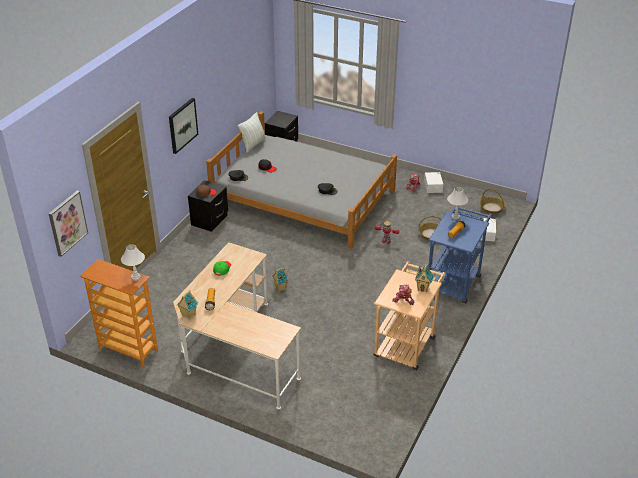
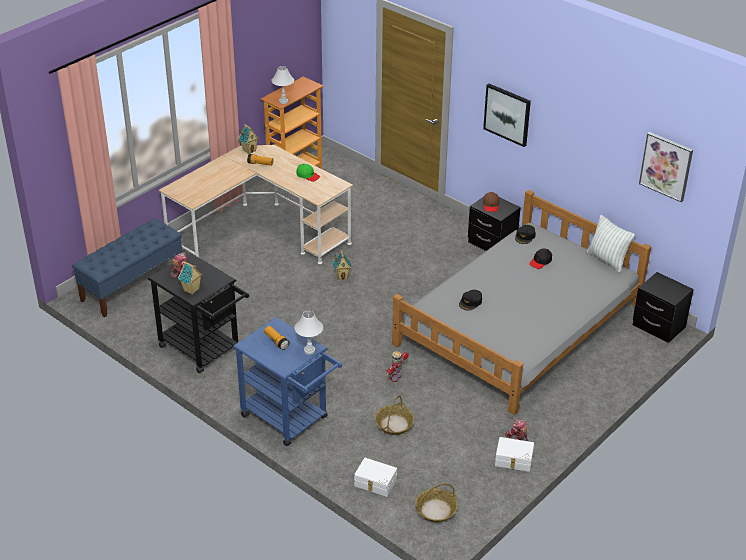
camera: 105 degrees right, 0 degrees up
(67, 223) = (345, 46): picture -> picture (666, 166)
(343, 416) = (132, 285): none -> blue bench
(406, 343) = (204, 350): beige cart -> black cart

